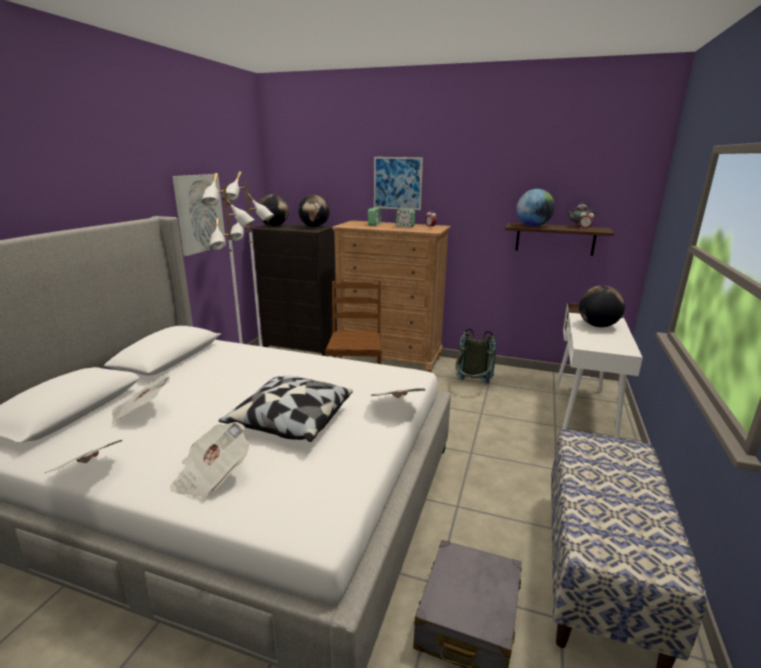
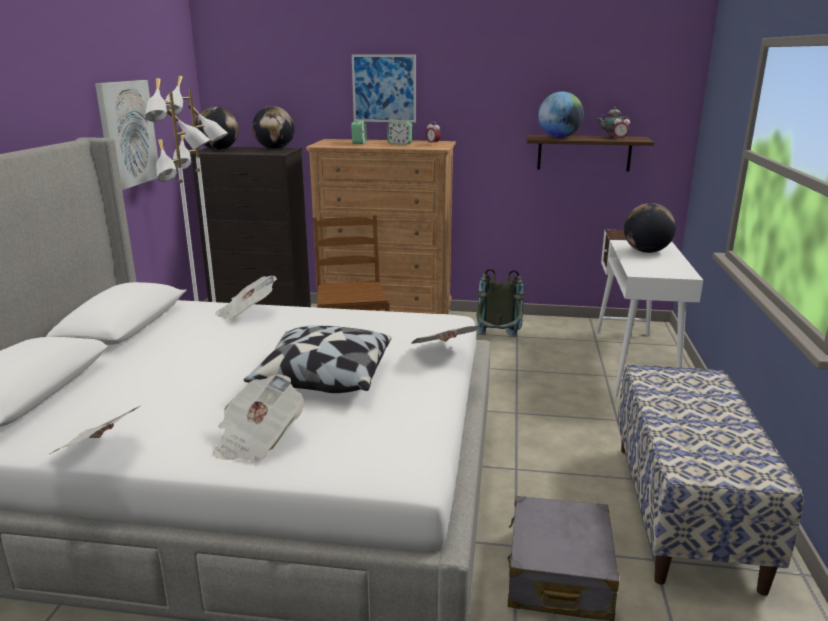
camera: 10 degrees left, 0 degrees up
(141, 412) = (126, 385): newspaper -> newspaper (247, 313)

